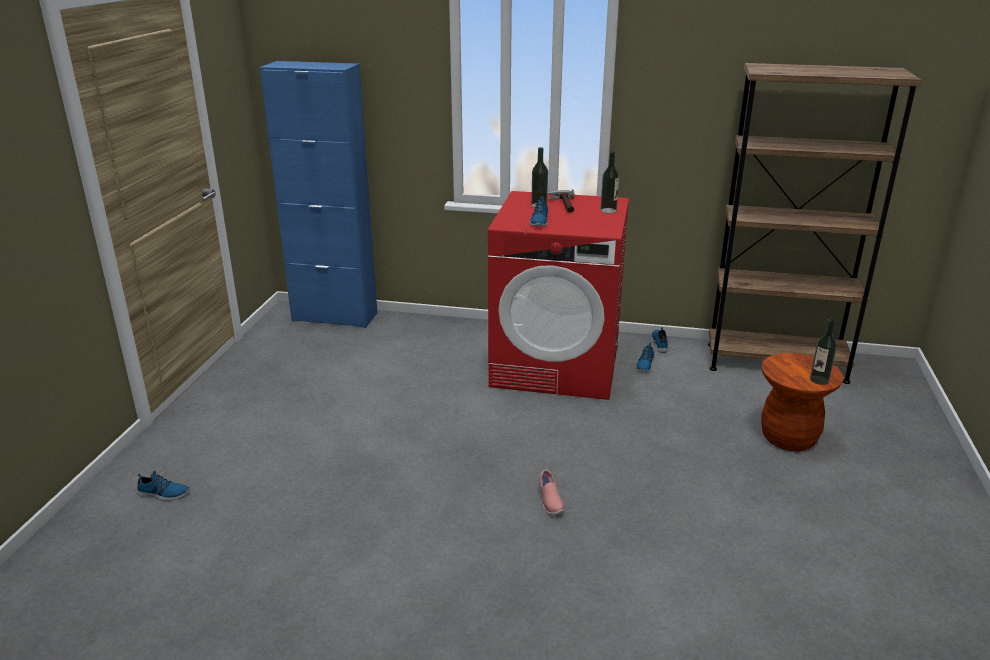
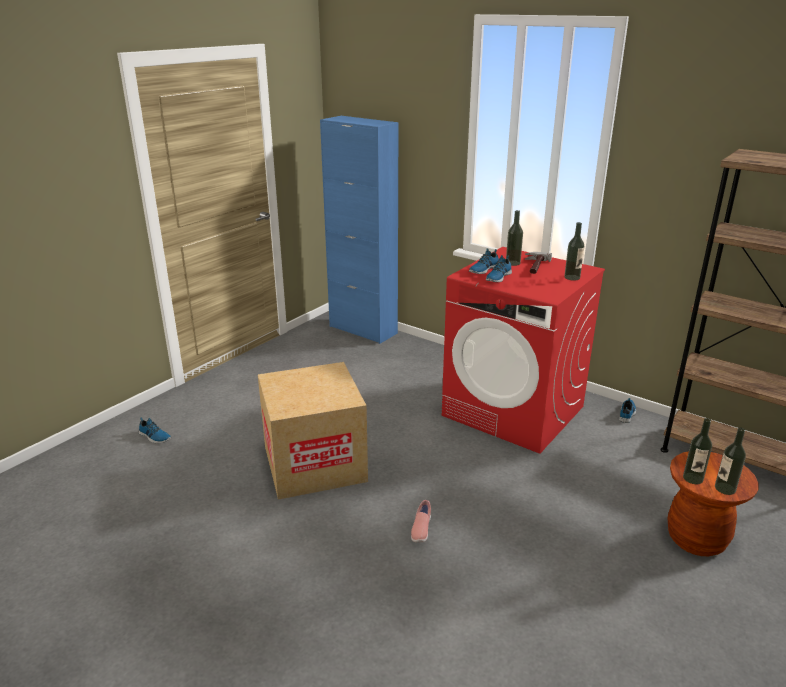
camera: 25 degrees right, 0 degrees up
(388, 470) = (314, 463): none -> cardboard box
(644, 364) = (597, 429): shoe -> shoe (483, 269)
(789, 378) = (693, 478): none -> bottle

